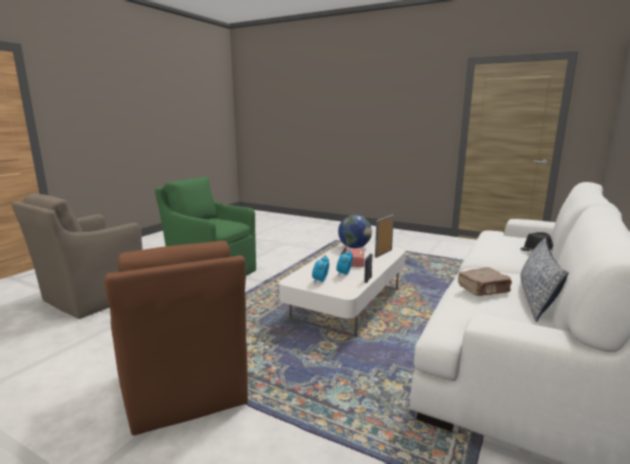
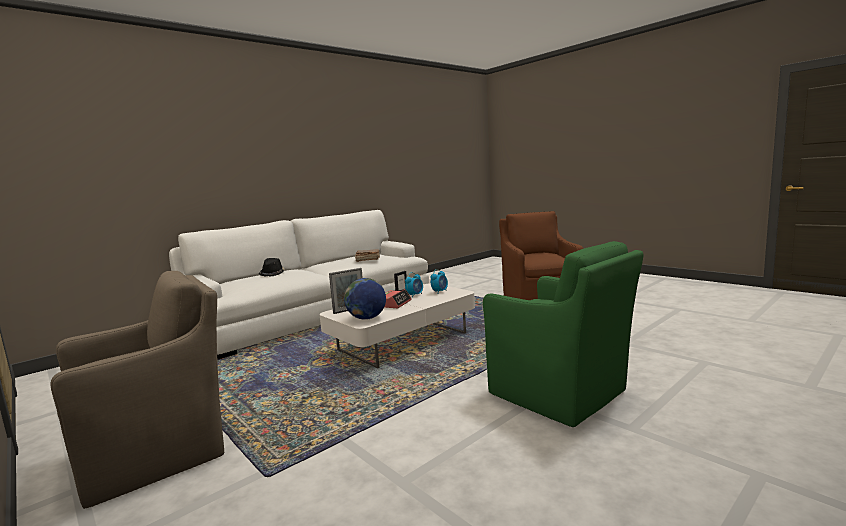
camera: 160 degrees left, 5 degrees down
(92, 298) = (705, 367): brown armchair -> brown armchair (159, 452)
(536, 297) = (350, 258): pillow -> none

